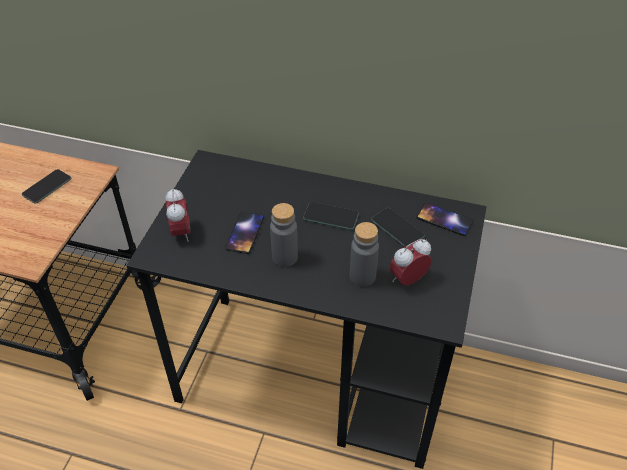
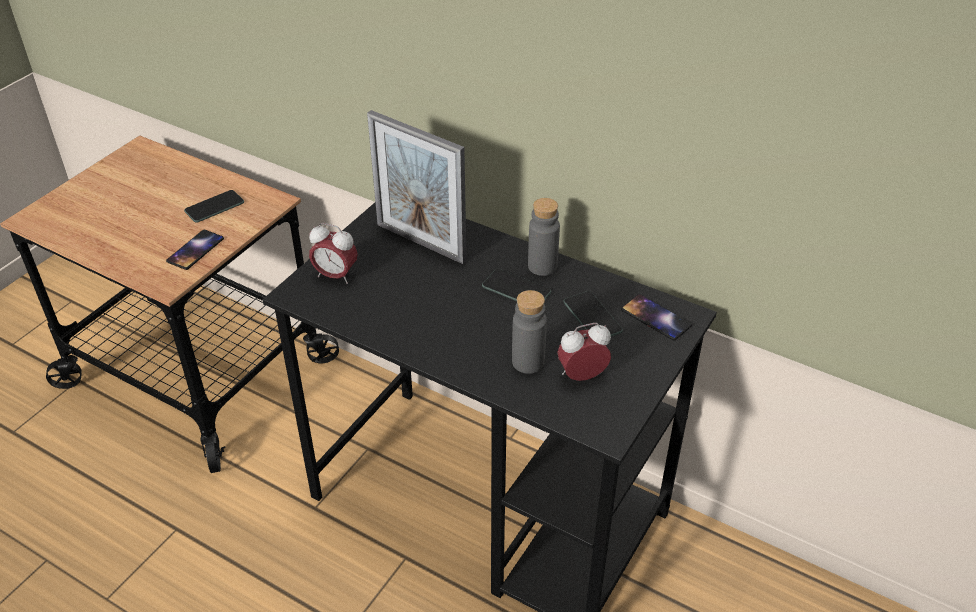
camera: 15 degrees right, 5 degrees down
(181, 232) = (335, 276): alarm clock -> alarm clock turned 105 degrees clockwise
(240, 190) = (420, 242): none -> picture frame
(245, 233) = (408, 289): phone -> phone (195, 250)
(284, 257) = (444, 324): grey bottle -> grey bottle (542, 266)

